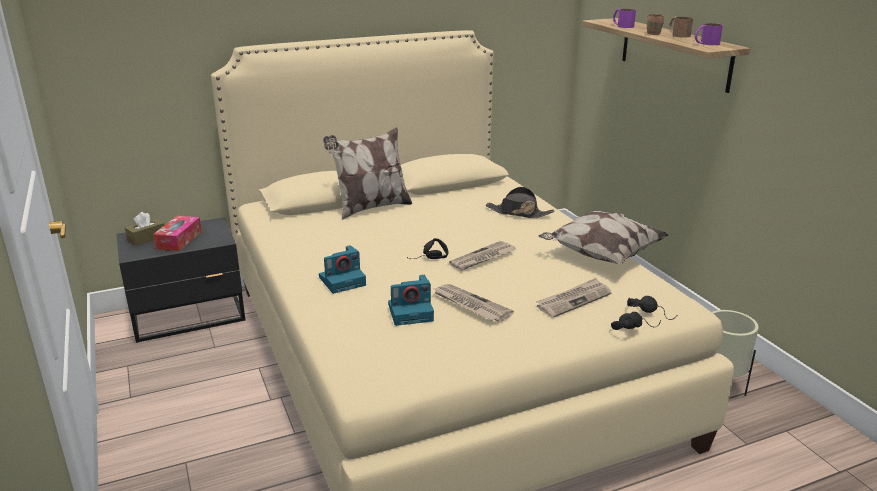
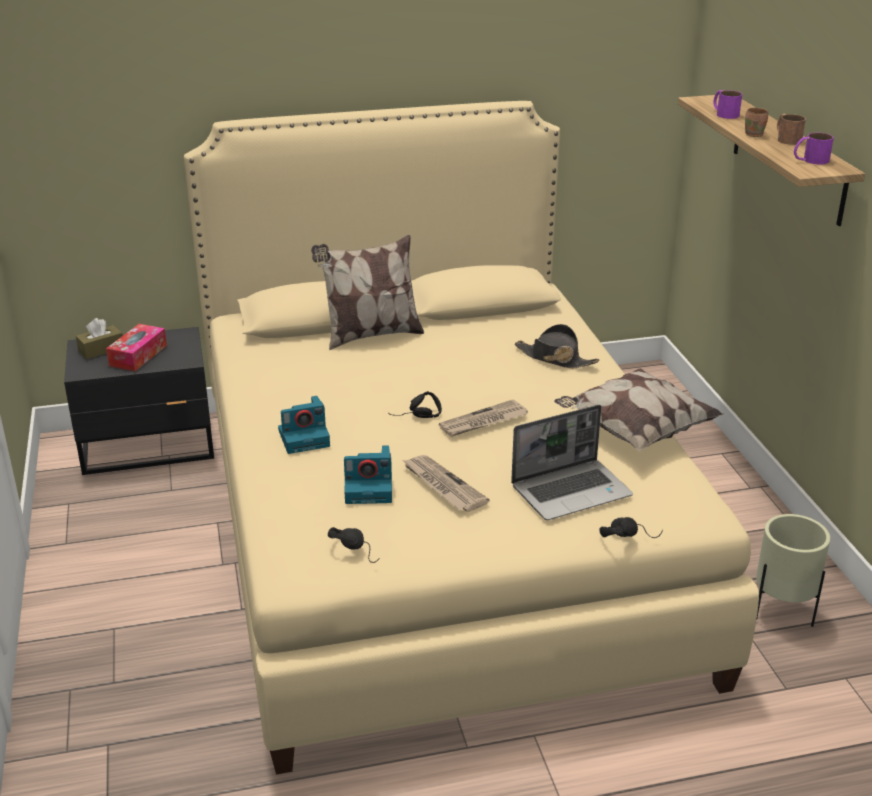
camera: 10 degrees right, 5 degrees up
(573, 300) = (571, 491): newspaper -> laptop
(650, 313) = (659, 518): black headphones -> black headphones (357, 550)

